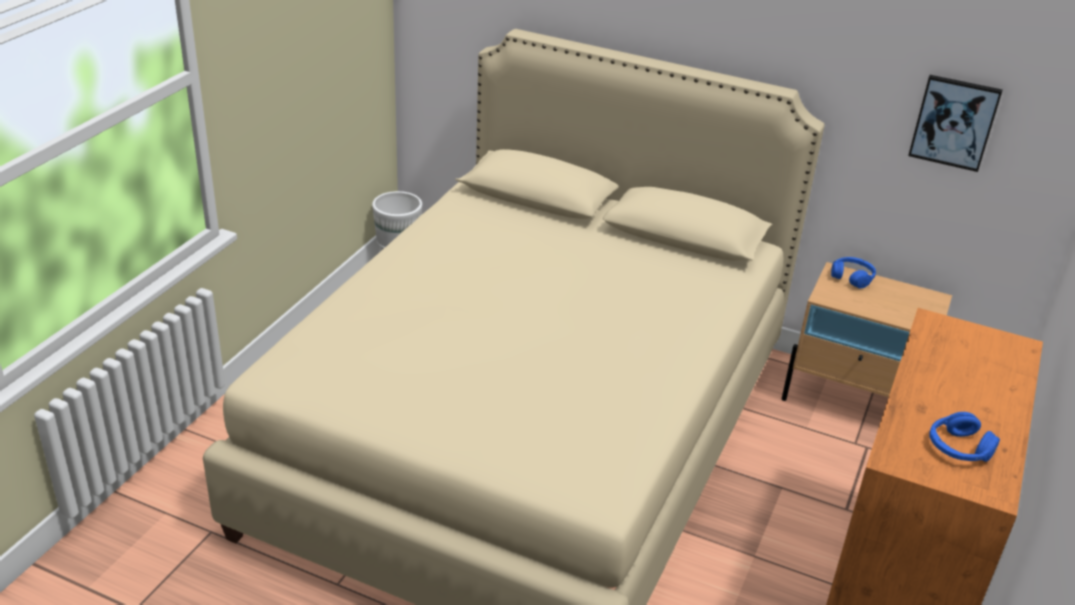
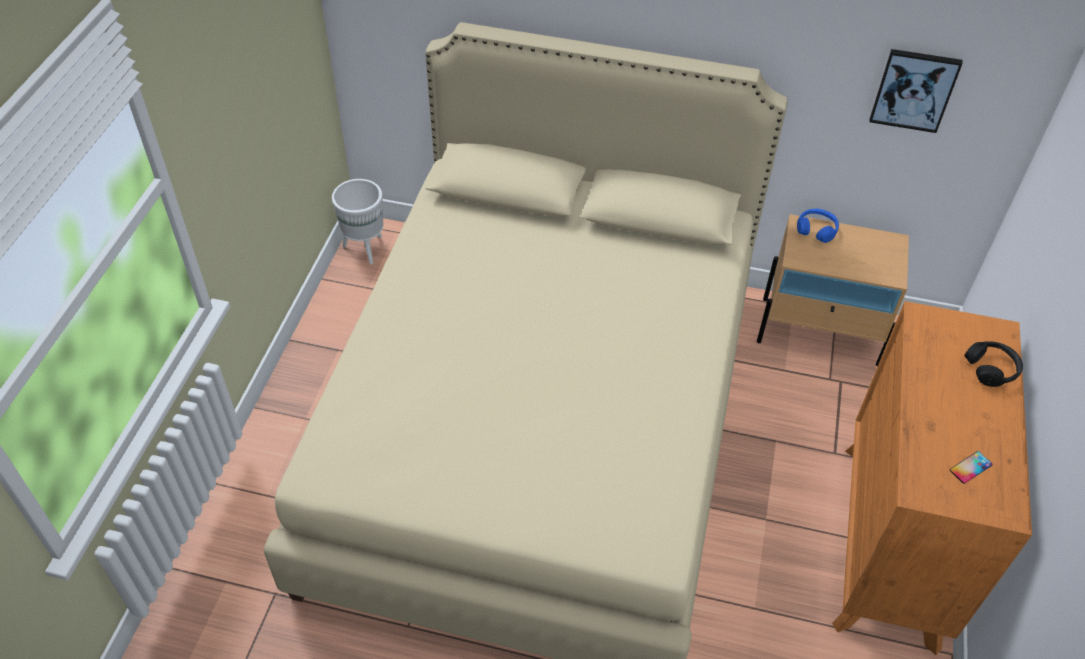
camera: 10 degrees left, 15 degrees up
(958, 448) = (970, 467): blue headphones -> phone
(1002, 373) = (991, 369): none -> black headphones

